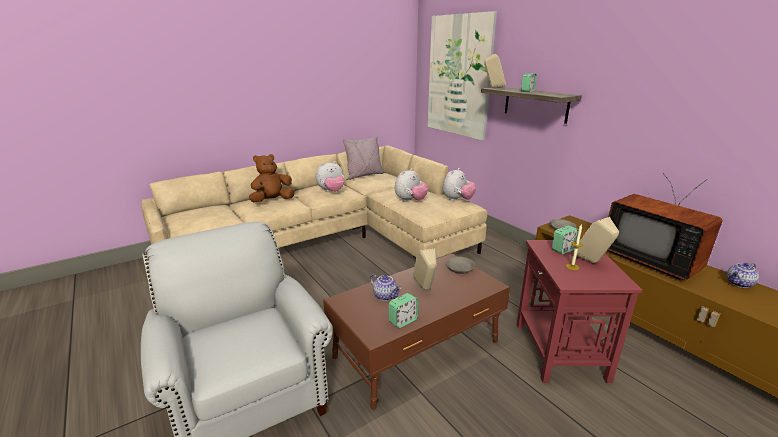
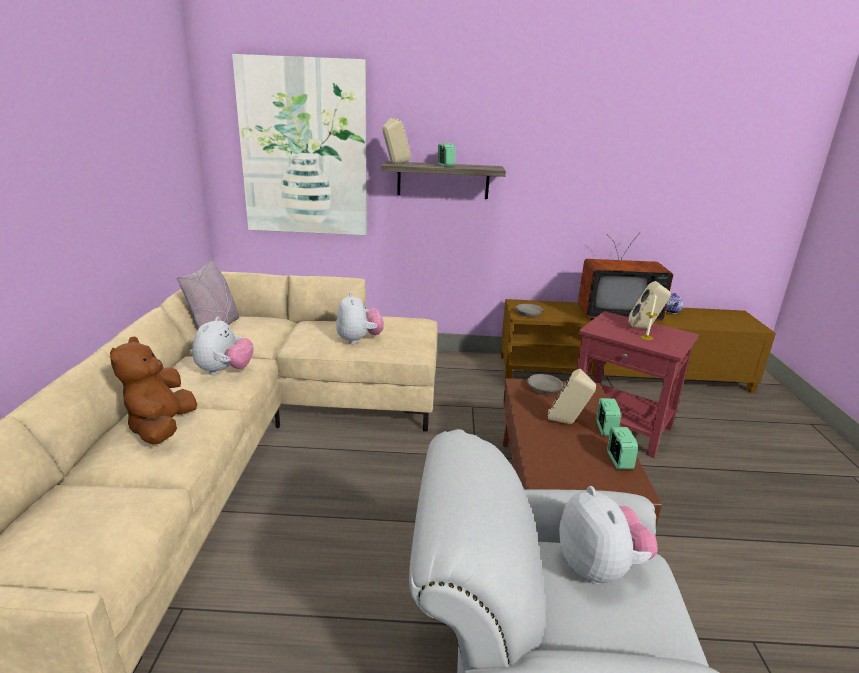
camera: 55 degrees left, 0 degrees up
(385, 296) = (560, 451): teapot -> none
(457, 200) = (399, 320): plush toy -> plush toy (599, 568)
(563, 250) = (613, 327): alarm clock -> alarm clock (605, 429)

